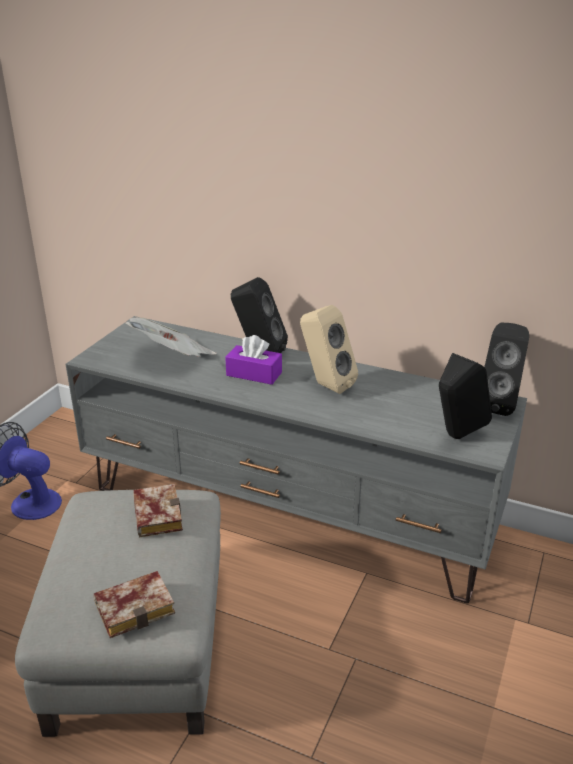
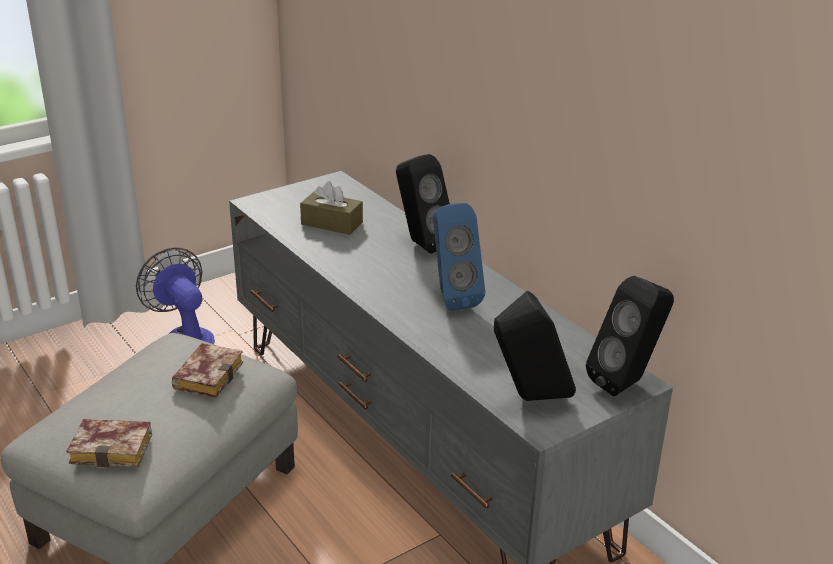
camera: 30 degrees right, 0 degrees up
(173, 357) = (332, 223): newspaper -> brown tissue box
(254, 374) = (391, 263): purple tissue box -> none
(325, 385) = (451, 298): beige speaker -> blue speaker

